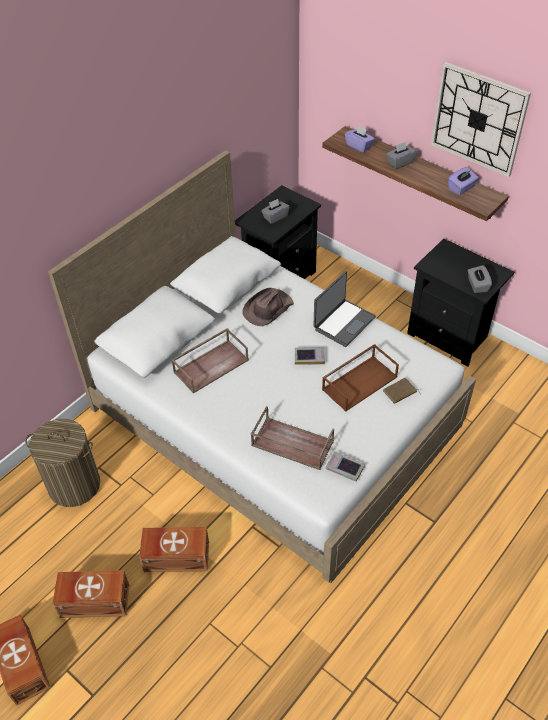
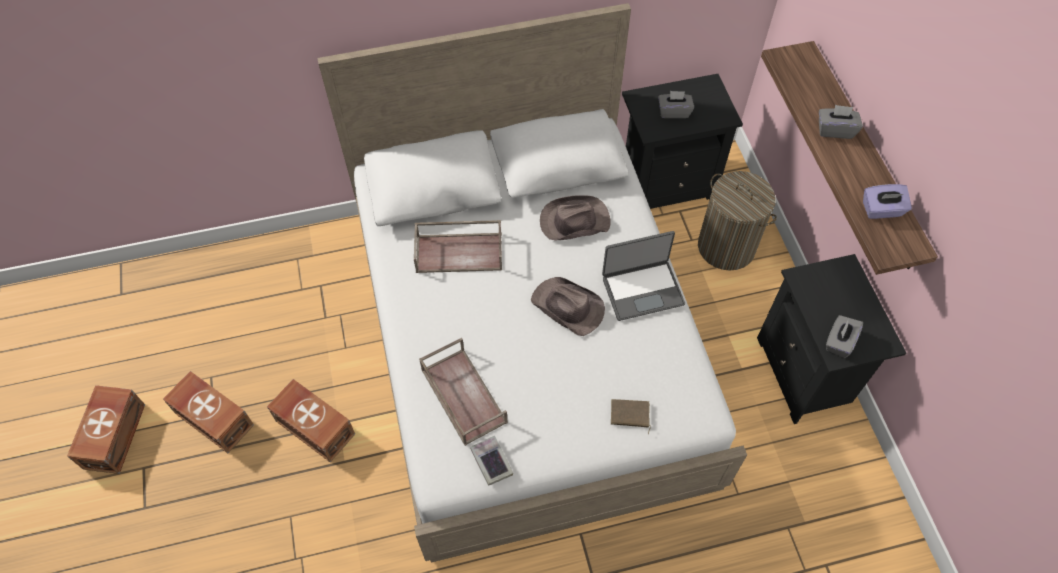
camera: 35 degrees right, 10 degrees up
(74, 485) = (286, 289): laundry basket -> laundry basket (726, 246)
(309, 357) = (568, 308): book -> brown hat
(359, 146) = (804, 79): purple tissue box -> none
(359, 382) = (596, 373): brown tray -> none
(478, 119) = (944, 133): wall clock -> none

